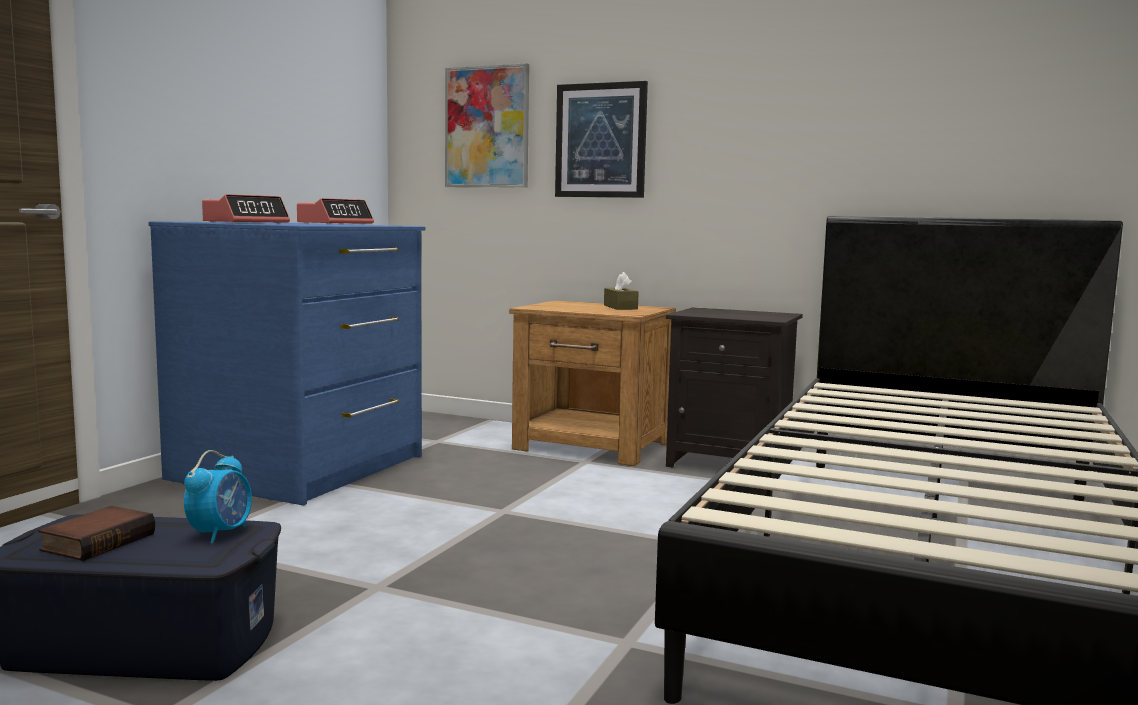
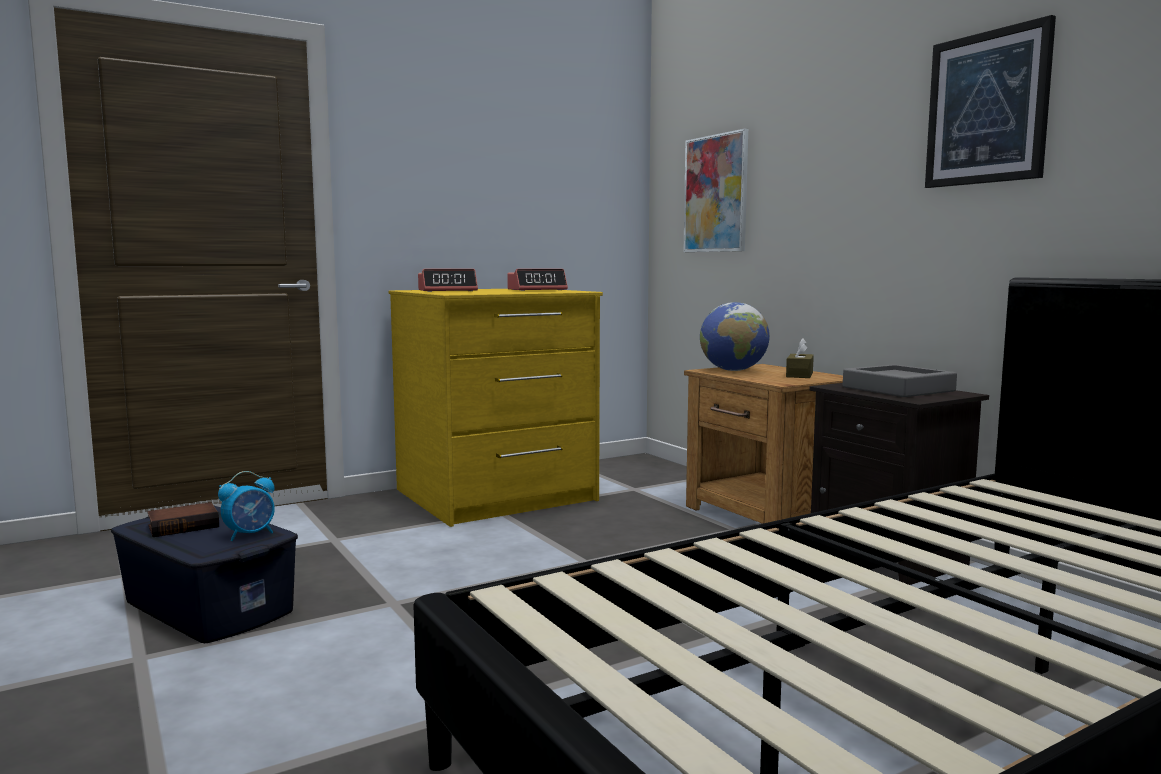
camera: 35 degrees right, 0 degrees up
(302, 468) = (496, 496): blue dresser -> yellow dresser
(554, 306) = (733, 370): none -> globe
(601, 140) = (804, 200): picture -> picture (987, 108)
(735, 313) = (898, 389): none -> grey tray

